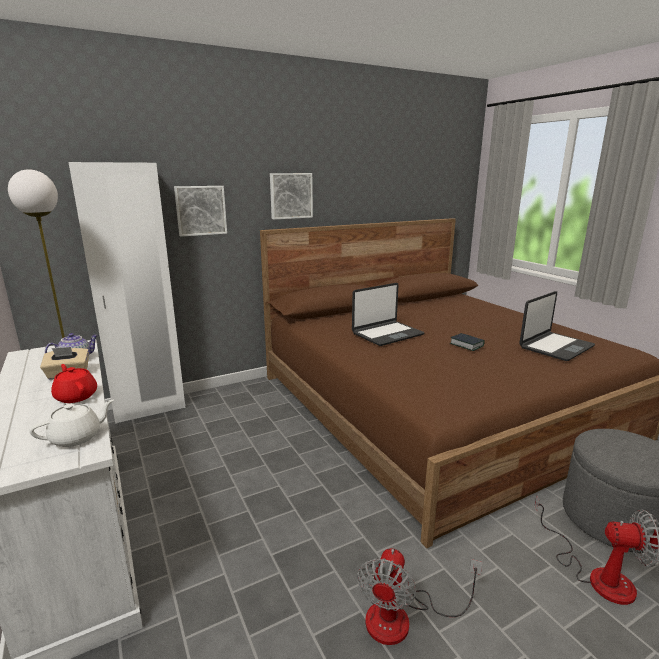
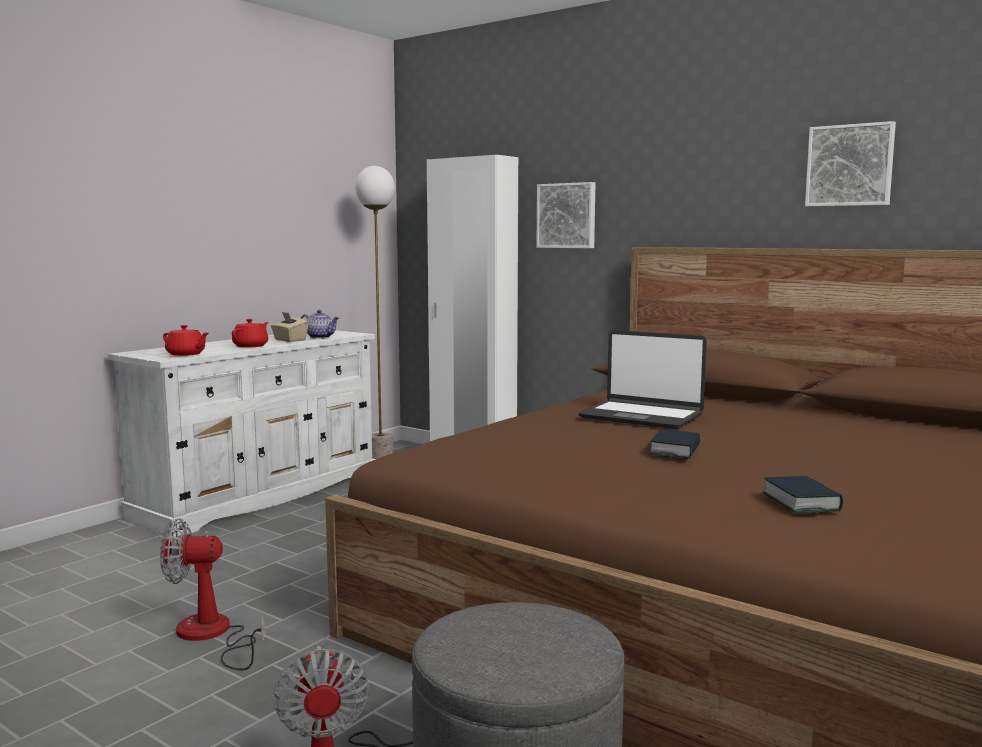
camera: 65 degrees right, 10 degrees down
(77, 437) = (186, 354): white teapot -> red teapot
(290, 195) = (692, 196): picture -> picture (850, 165)
(555, 347) = (801, 502): laptop -> book

